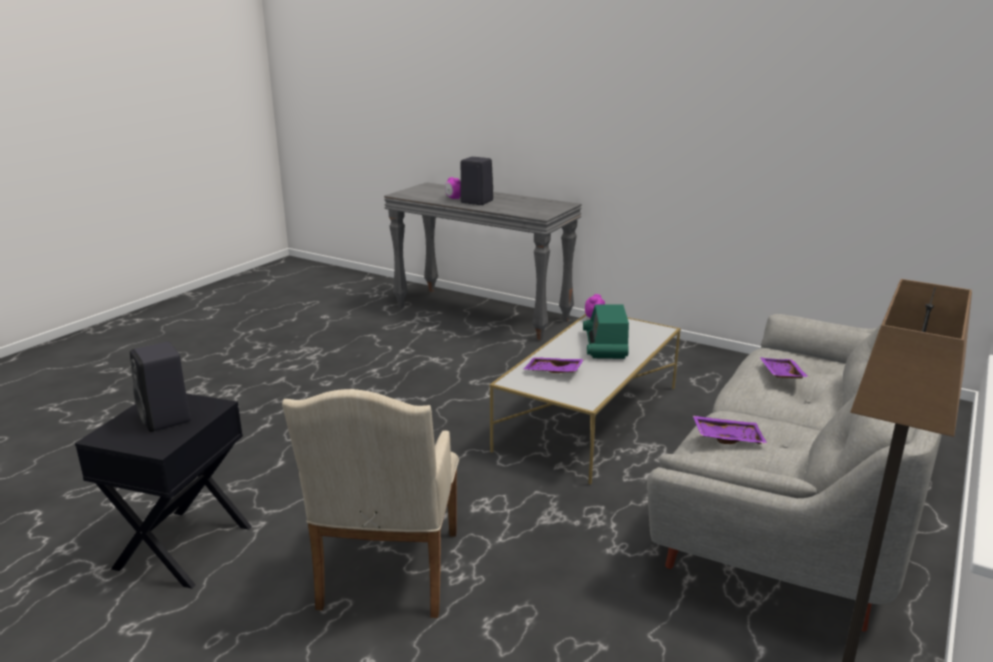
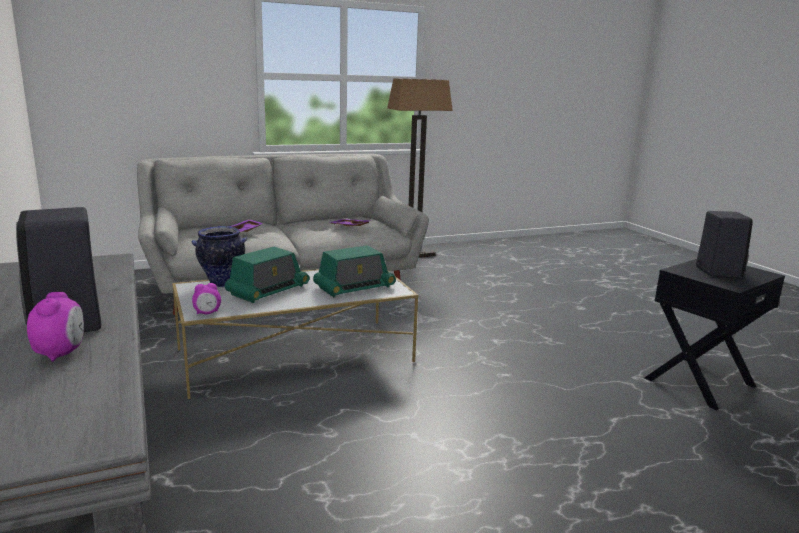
camera: 145 degrees left, 5 degrees down
(387, 576) = (553, 327): beige armchair -> none
(553, 372) = (354, 287): purple tray -> radio
(650, 339) = (222, 283): none -> vase

